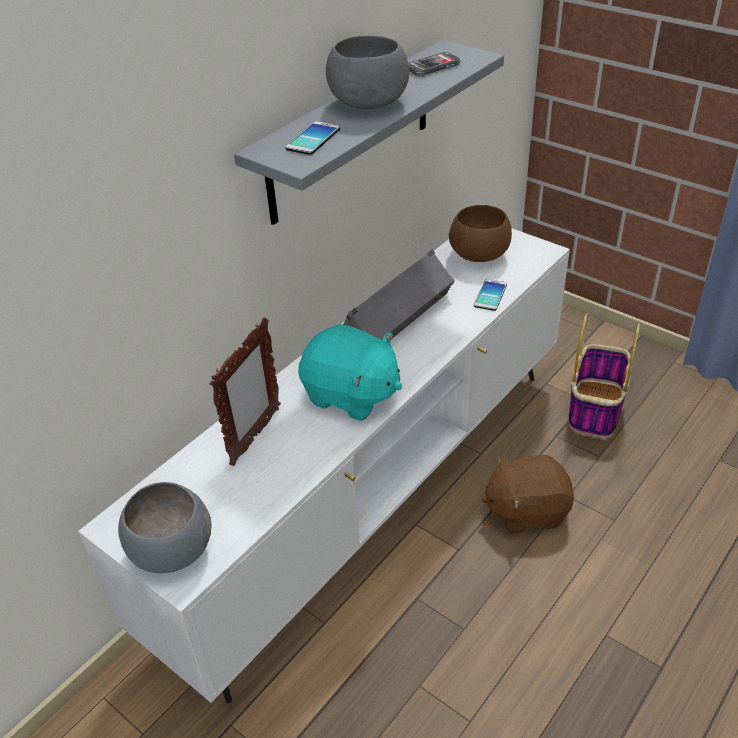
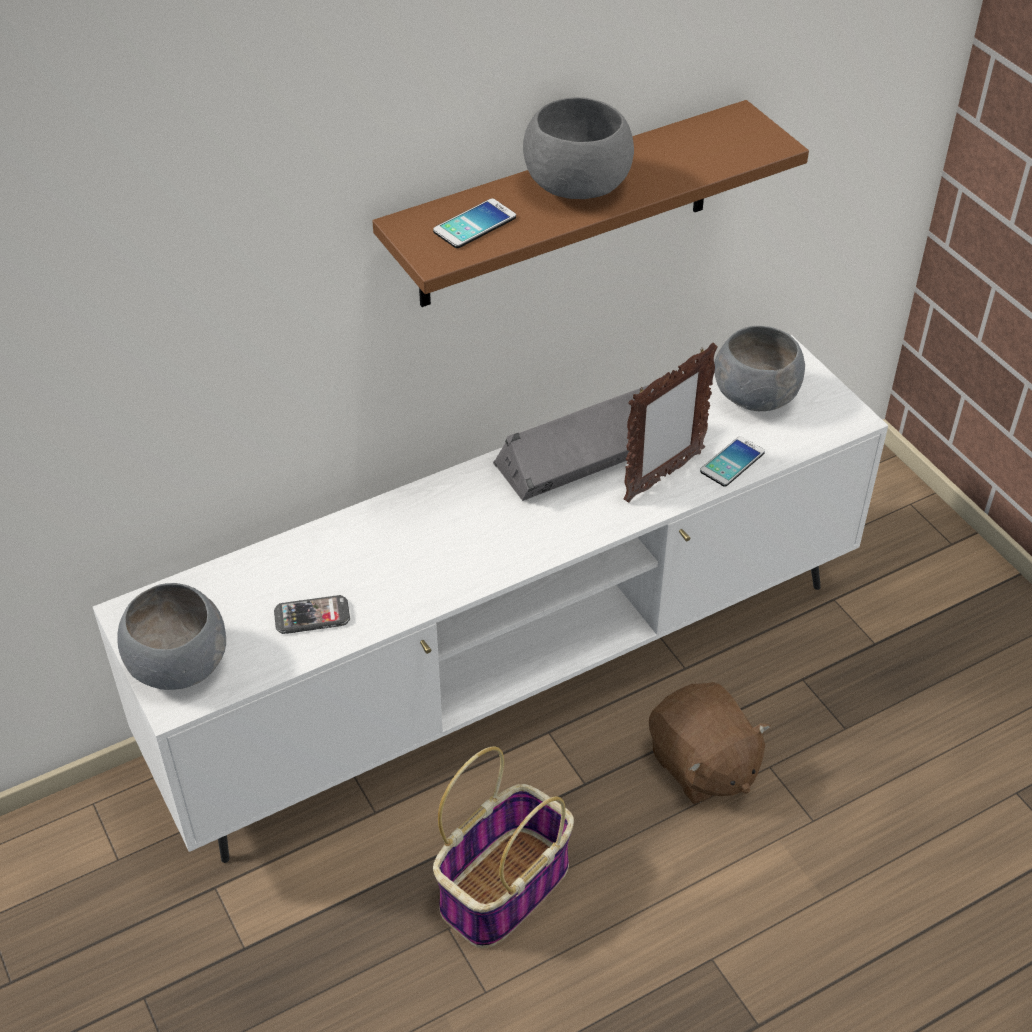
camera: 20 degrees right, 5 degrees up
(255, 436) = (334, 560): picture frame -> picture frame (663, 477)
(351, 132) = (566, 206): grey shelf -> brown shelf
(351, 395) = (474, 544): turquoise plush toy -> none
(432, 66) = (699, 145): phone -> phone (312, 616)
(479, 254) = (755, 395): brown bowl -> grey bowl
(526, 510) = (702, 765): brown plush toy -> brown plush toy turned 135 degrees counterclockwise
(595, 407) = (883, 657): basket -> basket (505, 886)

